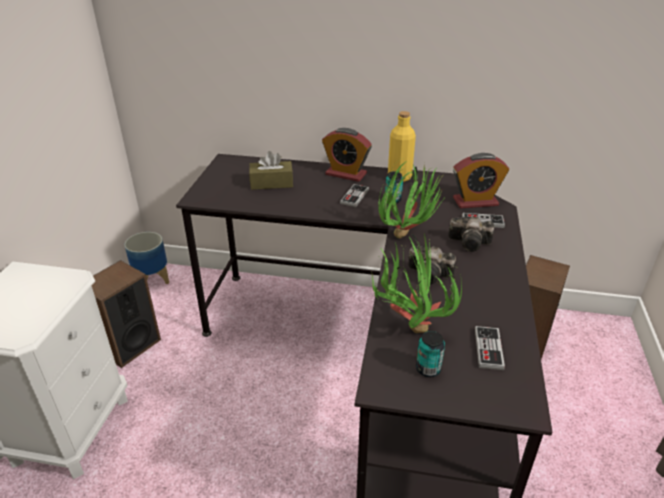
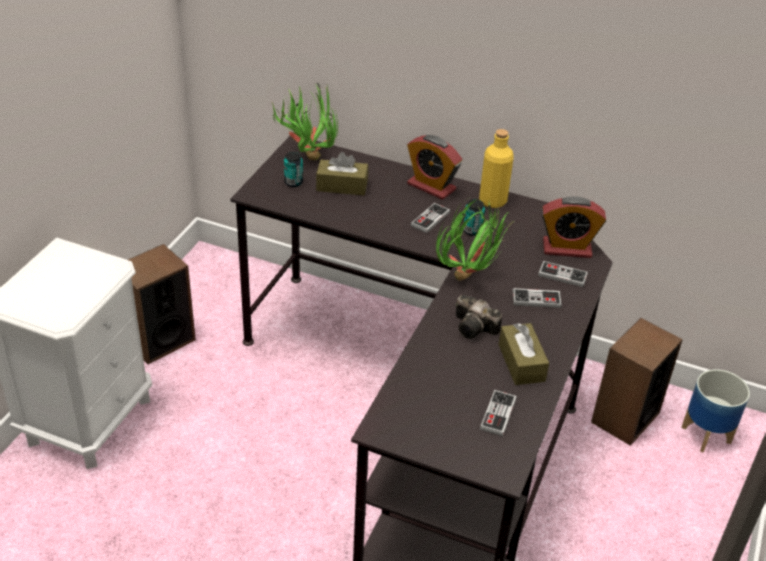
camera: 10 degrees right, 5 degrees up
(152, 280) = (196, 266): planter -> planter (705, 434)
(408, 327) = (428, 379): potted plant -> potted plant (307, 156)
(428, 369) = (430, 421): can -> can (293, 182)
(471, 243) = (536, 299): camera -> game controller
(485, 297) = (521, 363): none -> brown tissue box

